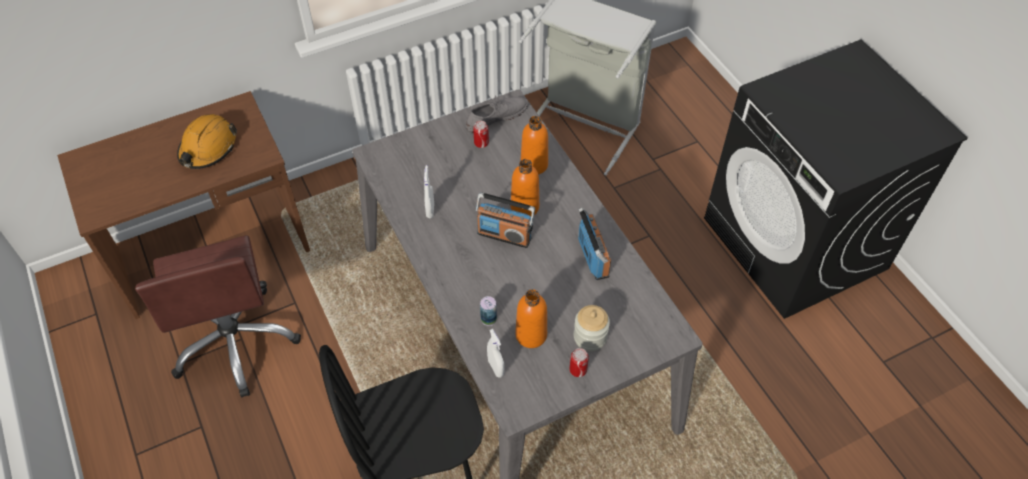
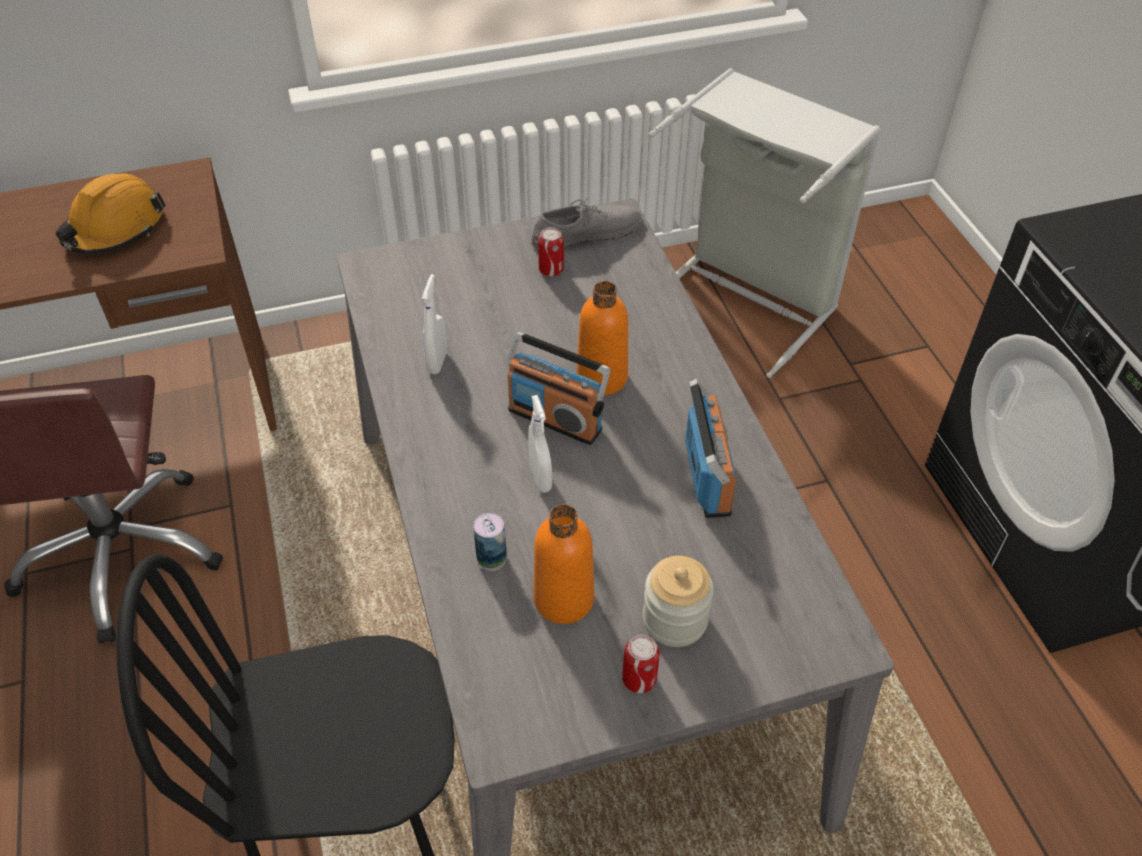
camera: 10 degrees right, 5 degrees down
(496, 368) = (483, 650): white spray bottle -> white spray bottle (540, 478)
(534, 165) = (633, 313): orange bottle -> none

